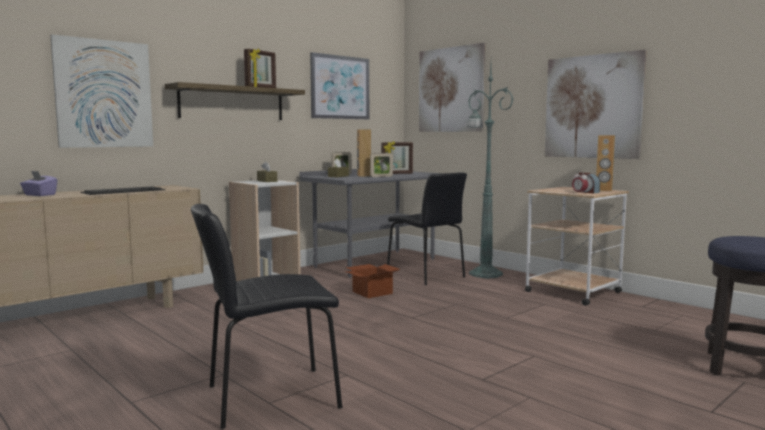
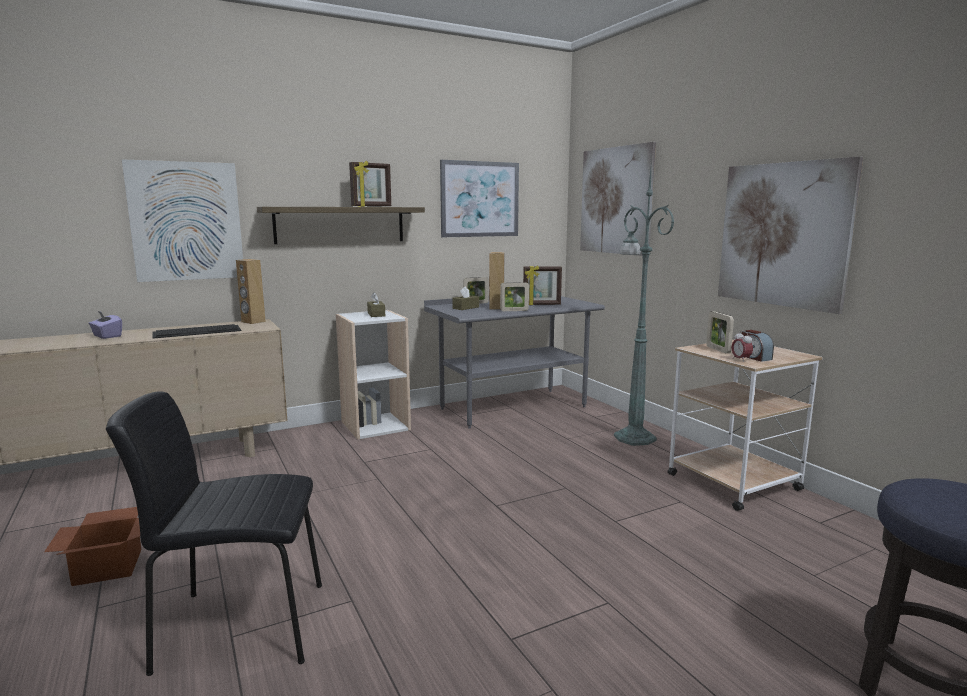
camera: 15 degrees right, 5 degrees up
(372, 292) = (478, 456): cardboard box -> cardboard box (109, 566)
(427, 276) = (561, 434): black chair -> none
(557, 190) = (718, 349): none -> picture frame
(603, 190) = (784, 354): brown speaker -> brown speaker (253, 322)

